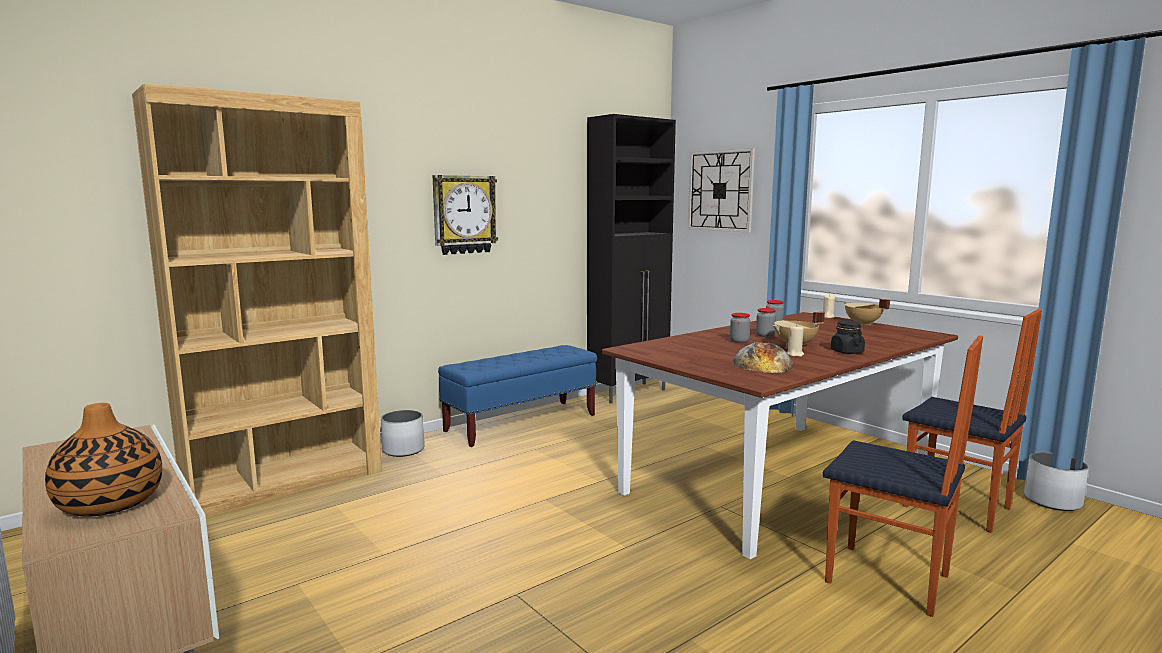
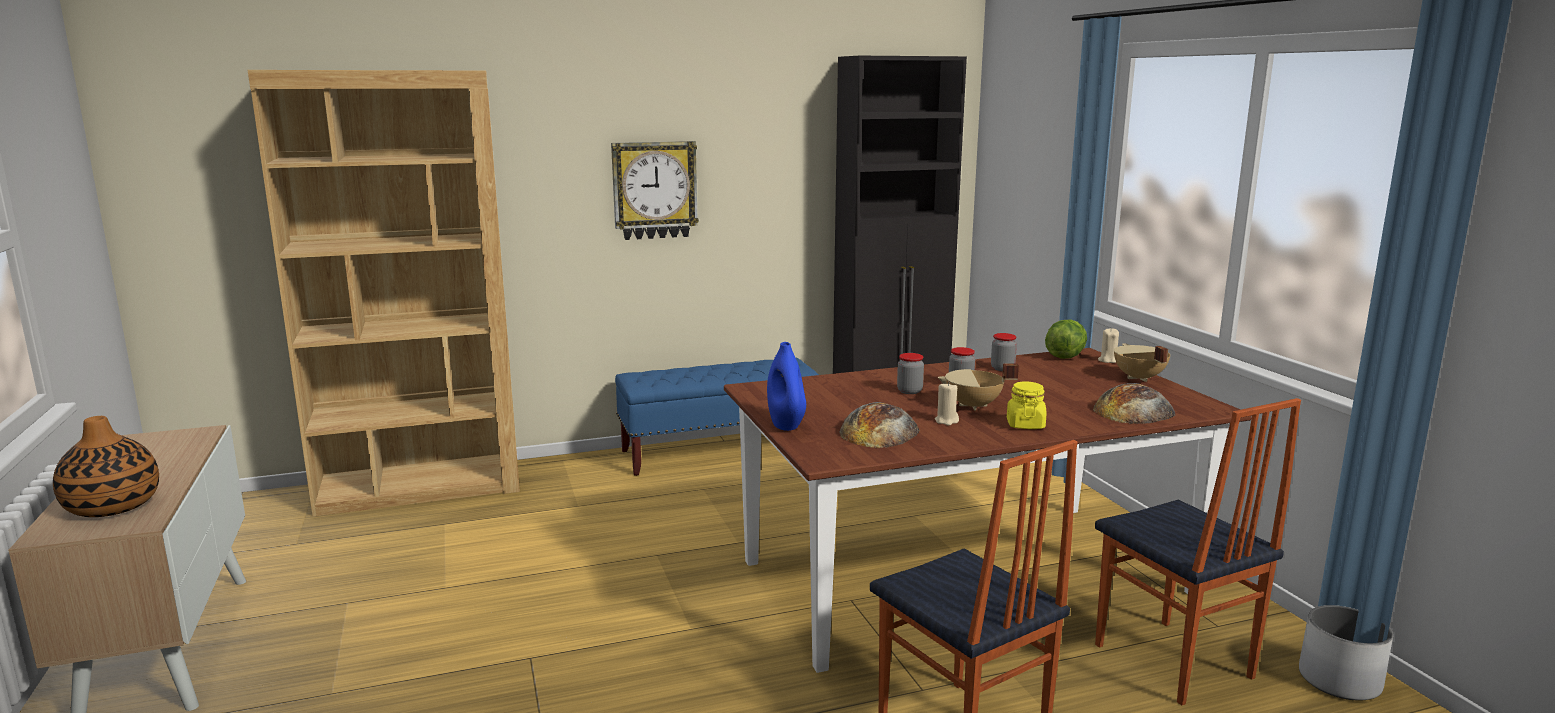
camera: 20 degrees right, 5 degrees up
(403, 450) = (562, 468): white planter -> none
(693, 366) = (786, 424): none -> blue vase
(720, 190) = (1027, 158): wall clock -> none
(798, 317) = (1065, 356): none -> lettuce
(846, 352) = (1025, 425): black jar -> yellow jar
(893, 339) = (1134, 410): none -> bread

